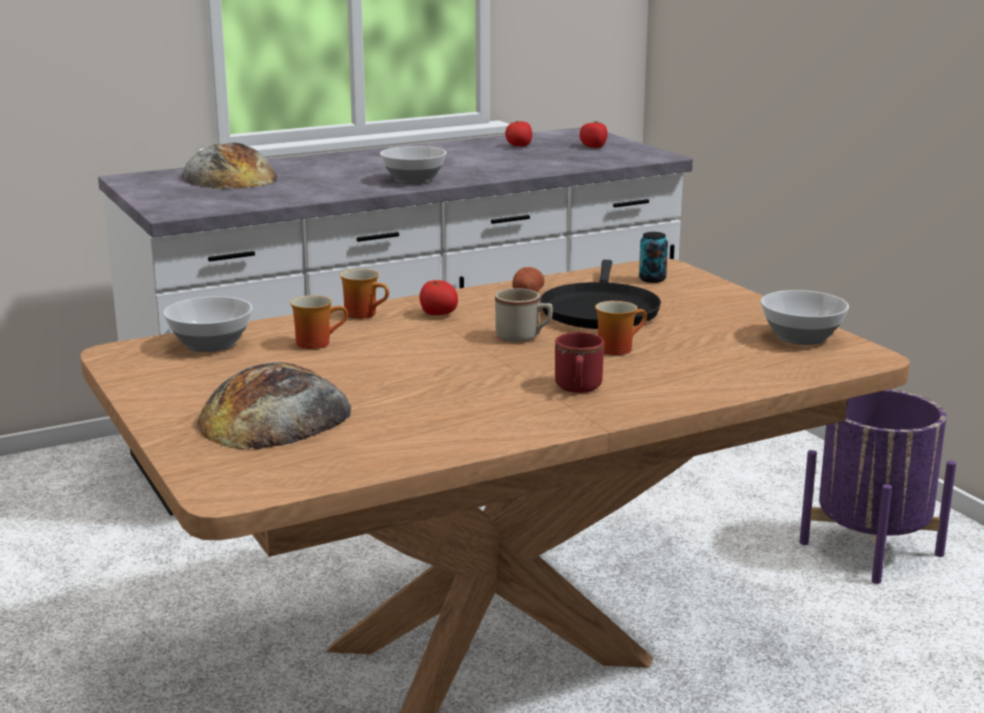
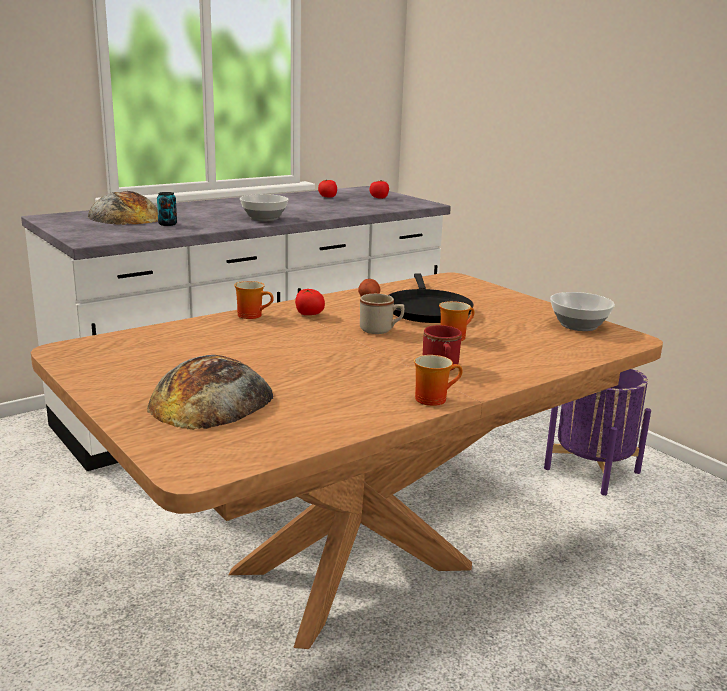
camera: 10 degrees left, 0 degrees up
(209, 344) = (137, 341): bowl -> none
(317, 342) = (224, 338): mug -> mug (433, 398)
(652, 279) = (451, 287): can -> can (167, 224)

